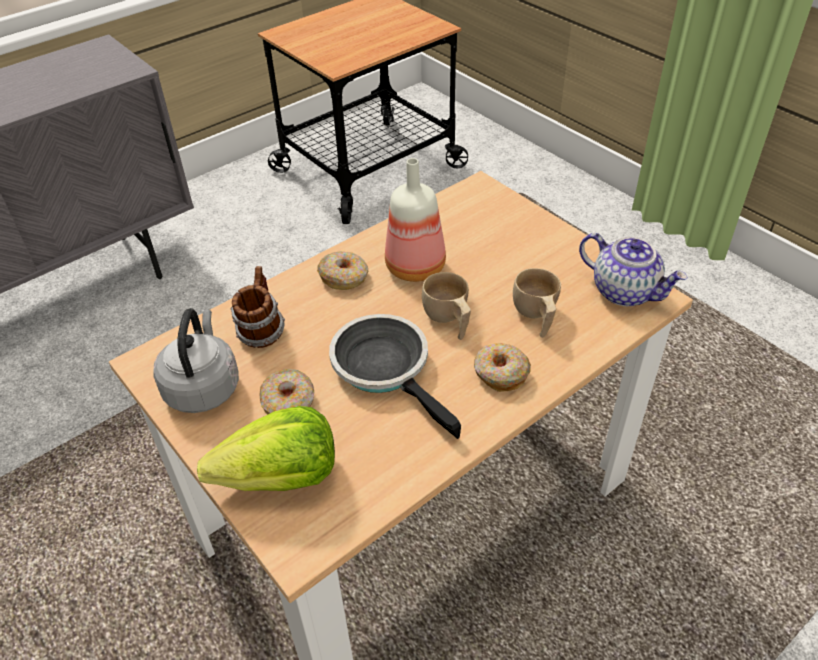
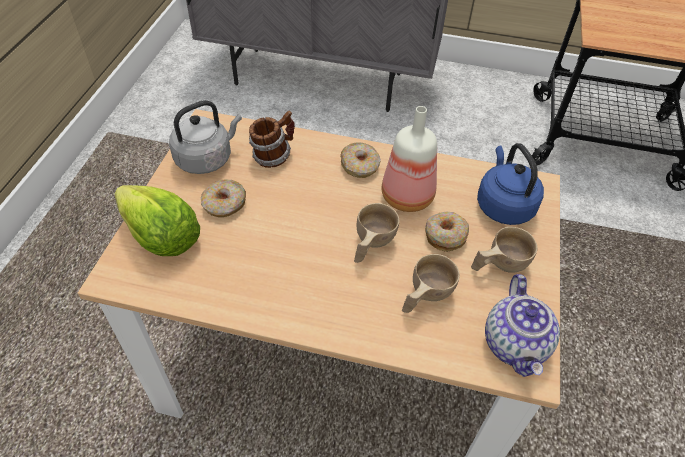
camera: 50 degrees right, 5 degrees up
(386, 369) = (293, 236): frying pan -> none
(482, 218) = (503, 205): none -> blue kettle
(500, 373) = (344, 304): donut -> donut (445, 235)
(541, 256) = (498, 265): none -> beige cup

